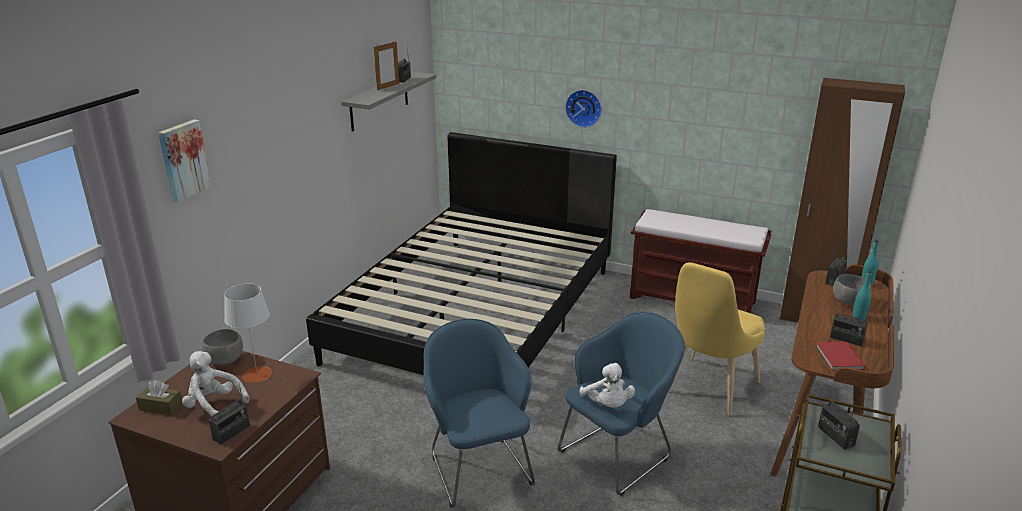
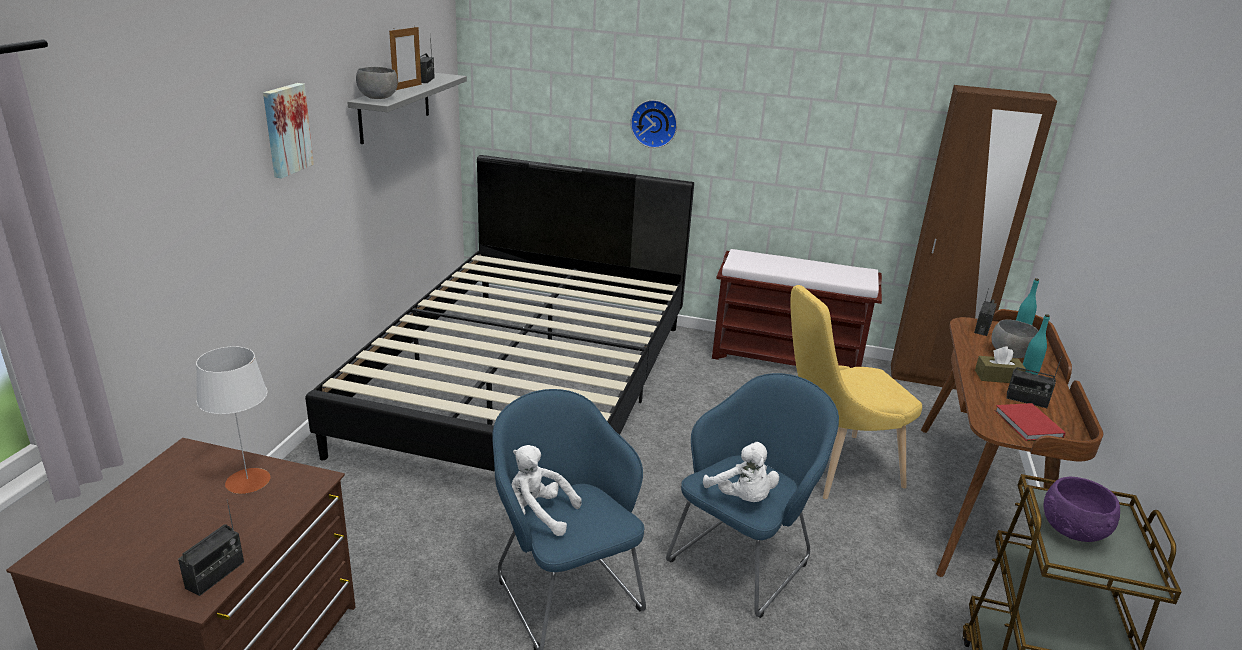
camera: 10 degrees left, 0 degrees up
(161, 407) = (96, 540): brown tissue box -> brown tissue box (997, 377)
(183, 160) = (122, 163): picture -> picture (286, 129)
(214, 406) = (183, 533): white plush toy -> white plush toy (538, 515)
(225, 360) = (196, 461): grey bowl -> grey bowl (378, 98)
(708, 390) = (833, 469): yellow chair -> yellow chair turned 45 degrees clockwise
(835, 436) = (1074, 529): radio -> purple bowl

